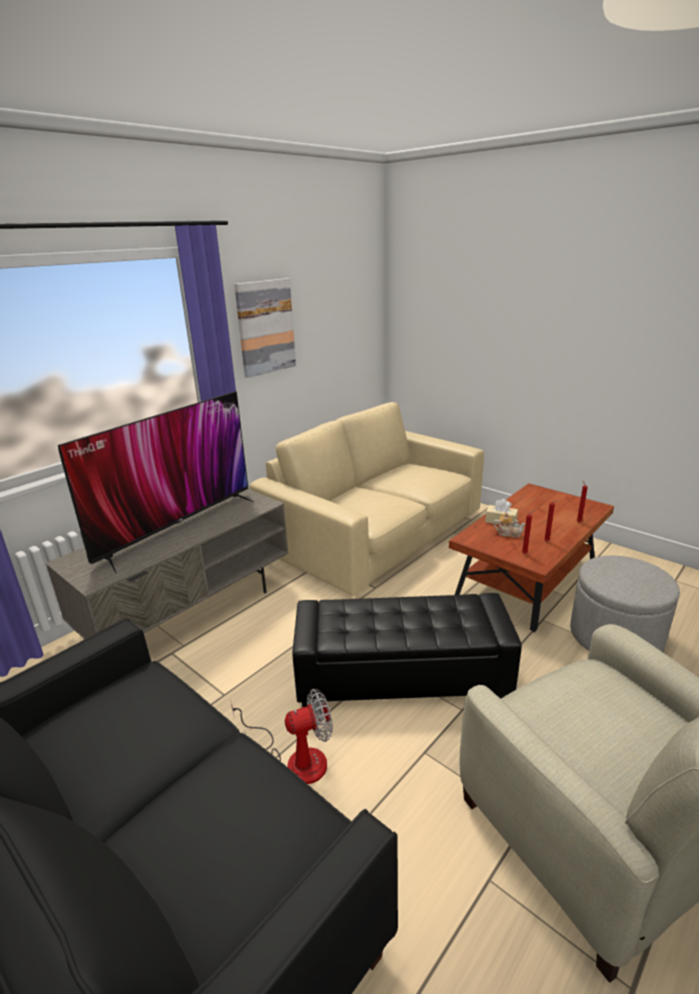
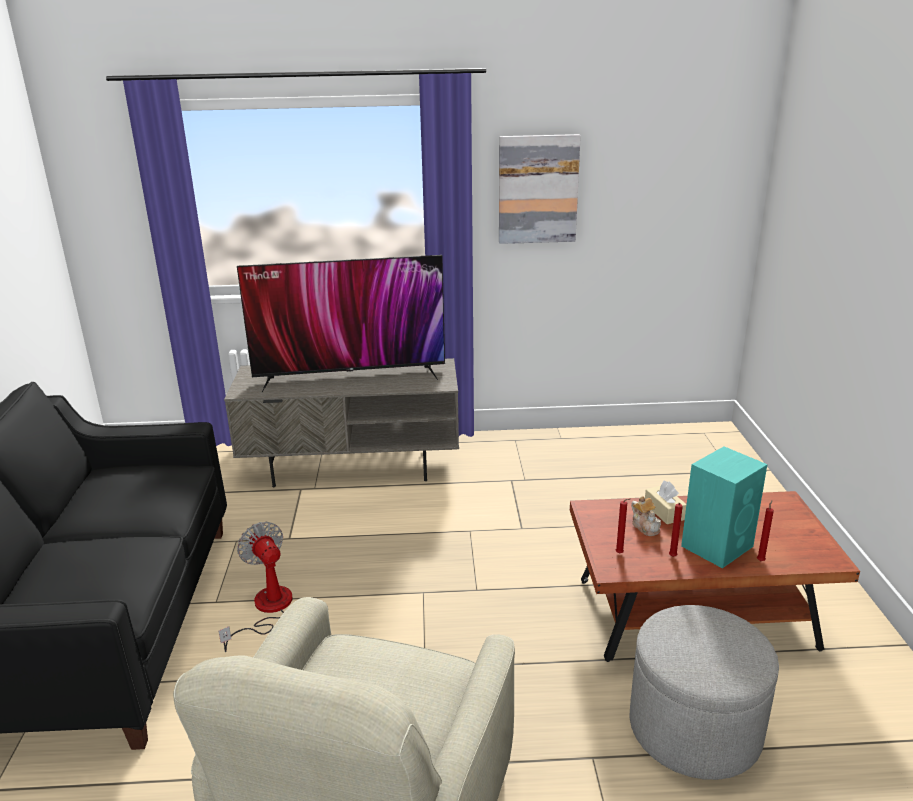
camera: 45 degrees right, 0 degrees up
(294, 759) = (266, 609): fan -> fan turned 150 degrees counterclockwise
(376, 531) = (611, 477): beige sofa -> none
(401, 674) = (424, 609): black ottoman -> none
(552, 525) = (718, 545): none -> turquoise speaker

